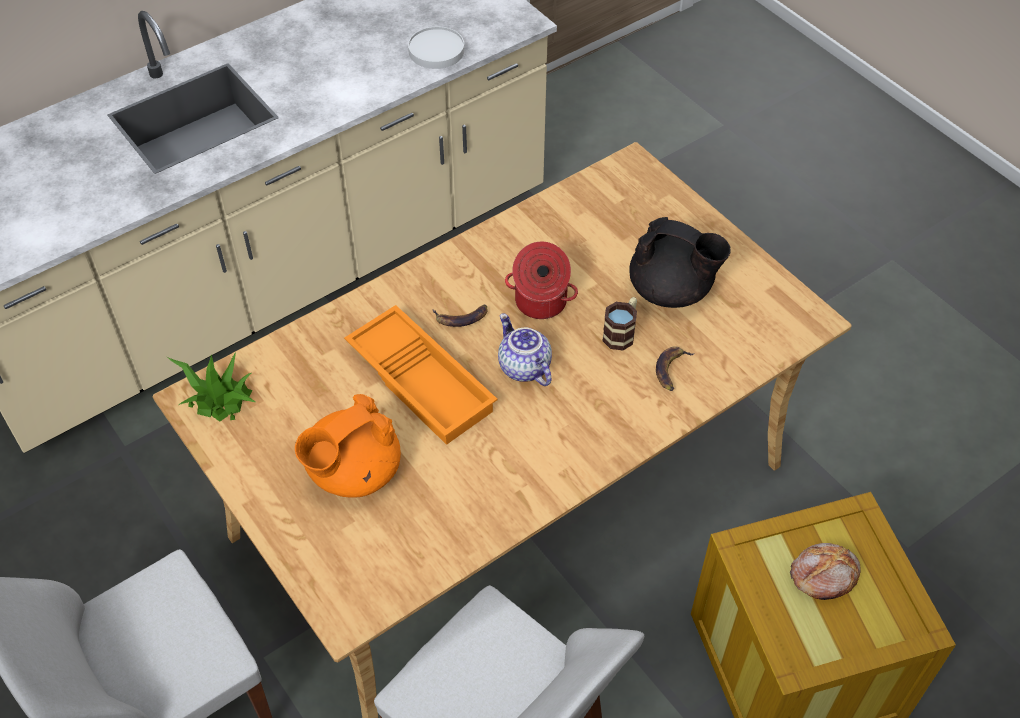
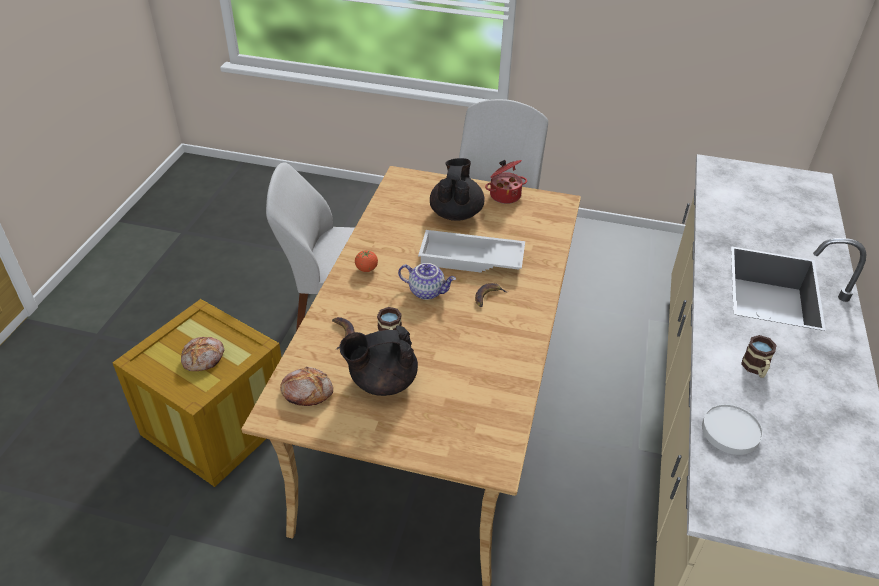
camera: 140 degrees right, 10 degrees down
(219, 398) = (551, 207): potted plant -> none
(341, 72) = (755, 369): none -> mug
(352, 472) = (456, 213): orange teapot -> black teapot
(423, 380) = (470, 260): orange tray -> white tray
(540, 302) = (454, 328): cooking pot -> cooking pot (504, 195)
(567, 448) = (366, 269): none -> tomato
(759, 324) = (307, 391): none -> bread

